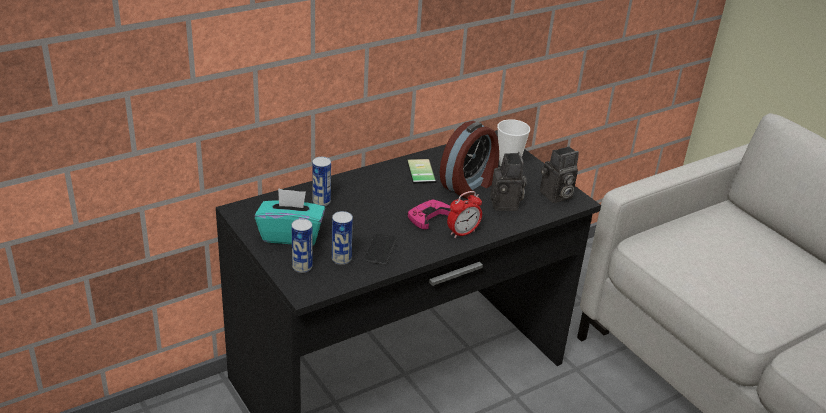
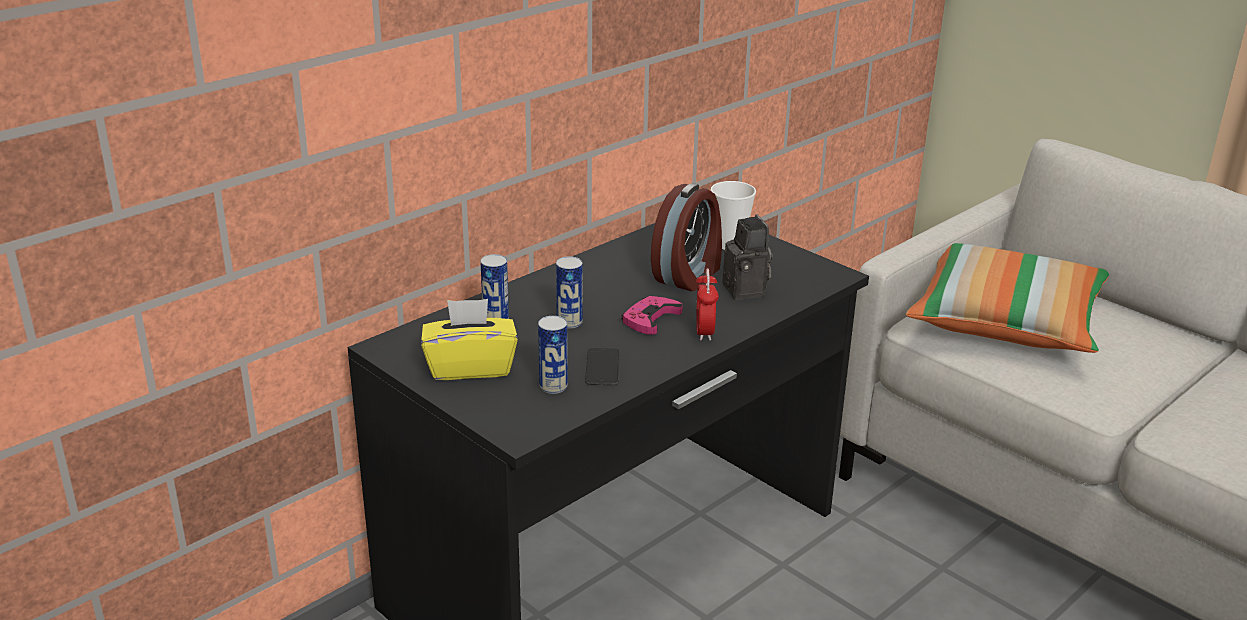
camera: 10 degrees left, 5 degrees down
(291, 235) = (470, 367): turquoise tissue box -> yellow tissue box
(302, 267) = (502, 404): can -> can (569, 322)
(418, 171) = (613, 266): phone -> none
(462, 233) = (704, 332): alarm clock -> alarm clock turned 135 degrees clockwise
(555, 196) = (807, 273): camera -> none
(708, 250) = (1006, 322): none -> pillow

